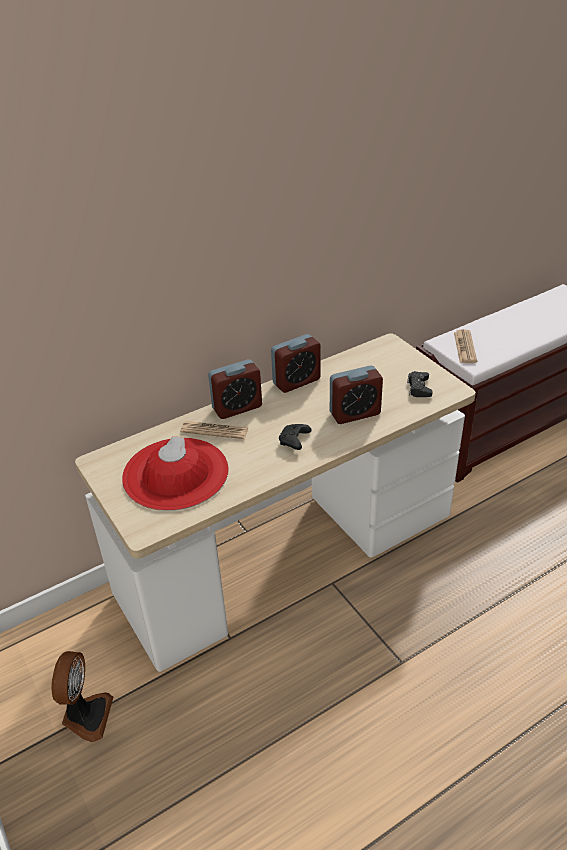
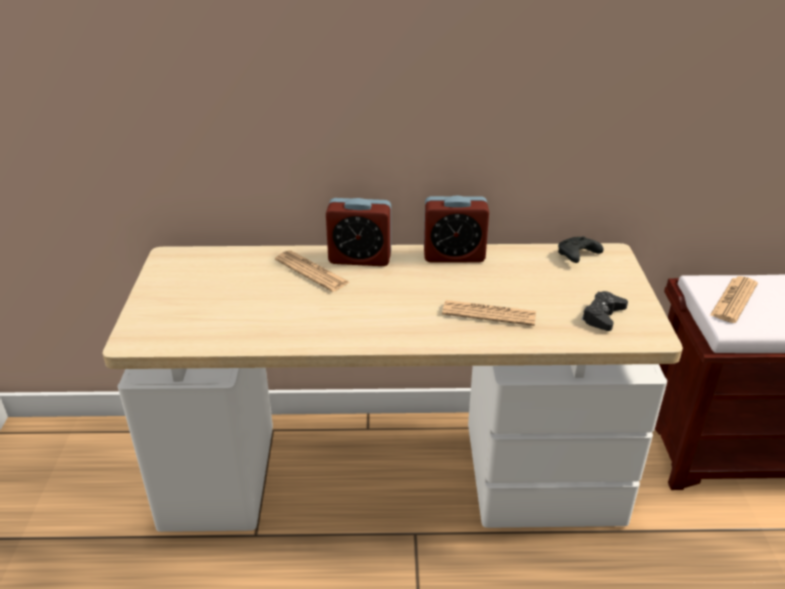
camera: 30 degrees right, 5 degrees down
(86, 716) = (59, 537): fan -> none
(175, 474) = (226, 298): red hat -> none
(294, 441) = (385, 316): black game controller -> black game controller (577, 256)
(355, 413) = (489, 314): alarm clock -> newspaper

